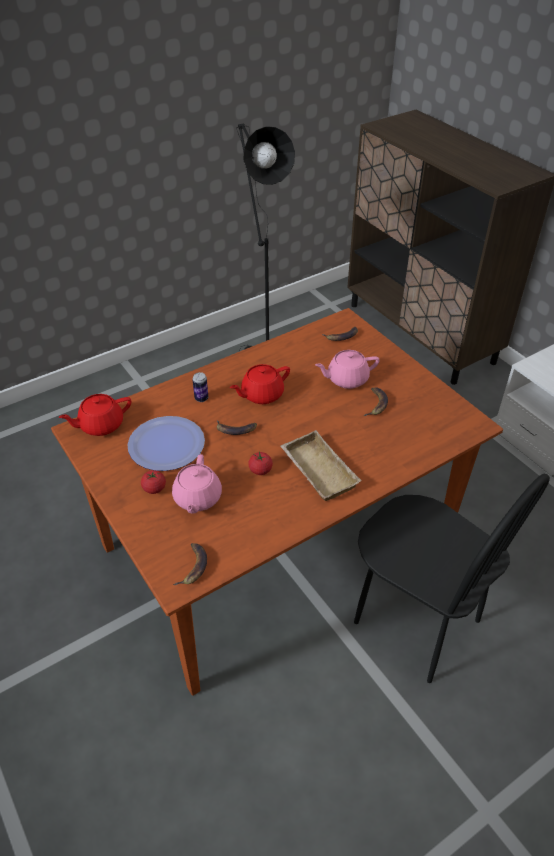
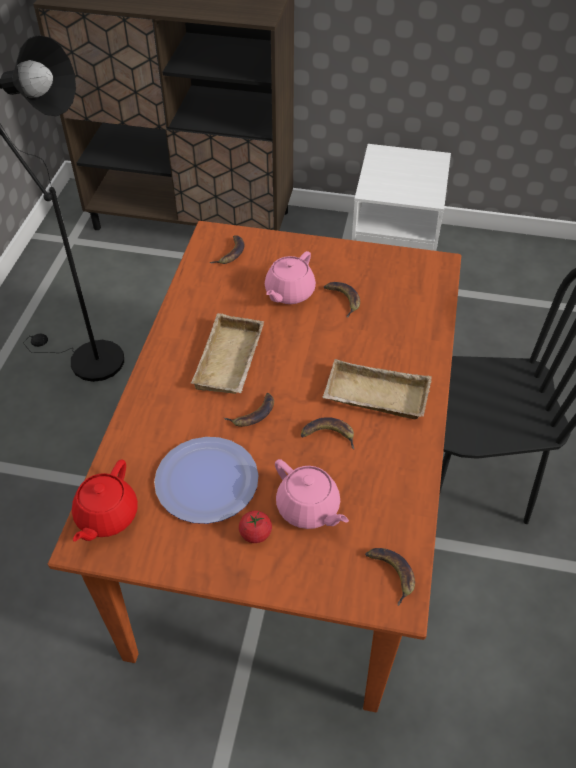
camera: 45 degrees left, 5 degrees up
(201, 398) = (177, 408): can -> none
(260, 470) = (328, 435): tomato -> banana
(261, 394) = (231, 361): red teapot -> beige tray

